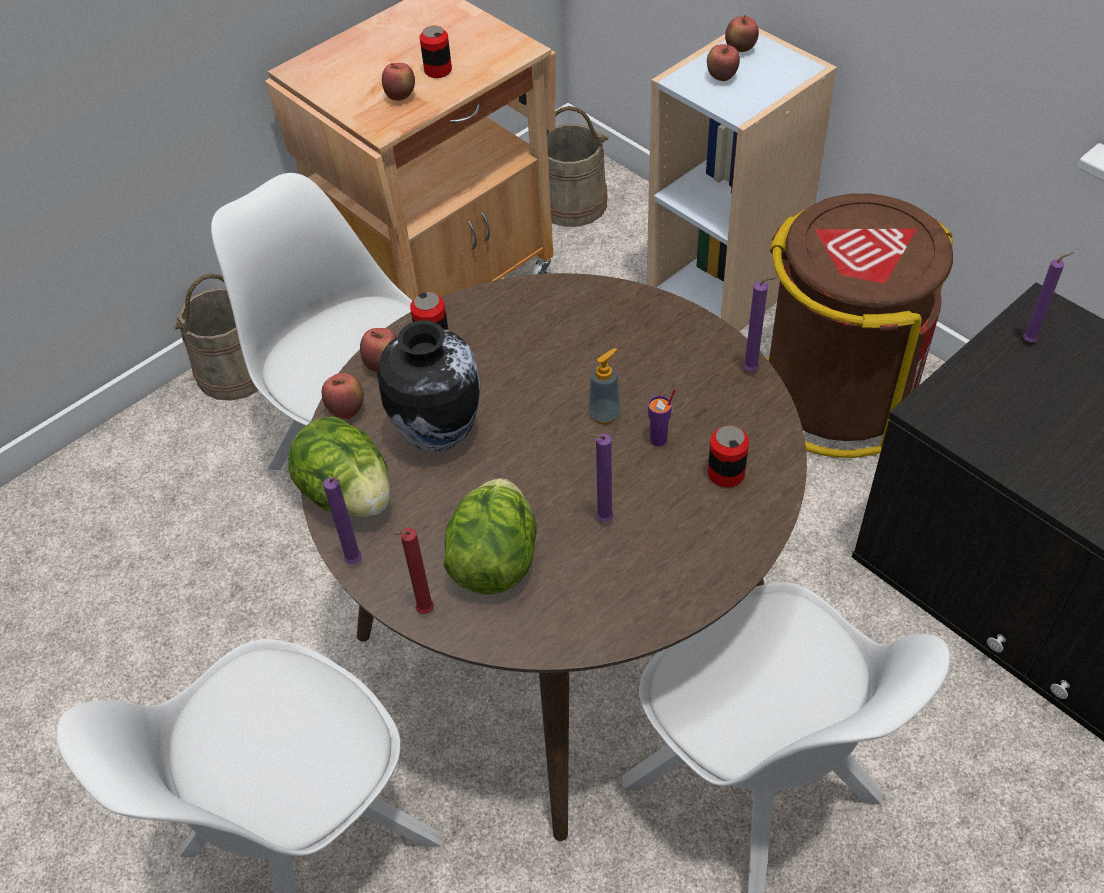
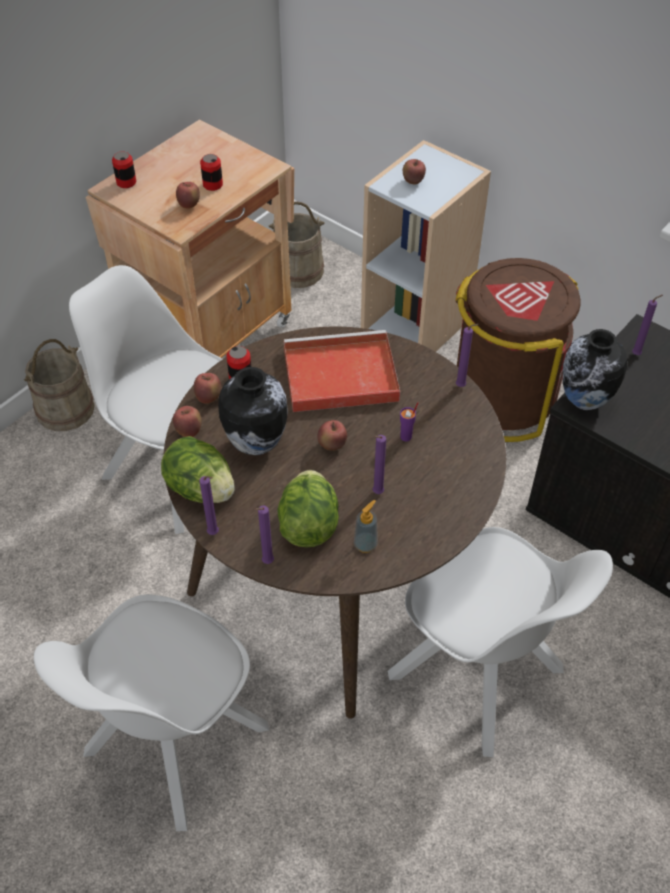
camera: 10 degrees left, 0 degrees up
(423, 612) = (266, 562): red candle -> purple candle
(572, 344) = (338, 376): none -> red tray
(604, 414) = (367, 422): soap dispenser -> soap dispenser (365, 544)
(726, 473) = (454, 456): can -> can (126, 182)
(740, 49) = (423, 161): apple -> apple (332, 445)
(942, 406) = (584, 402): none -> vase

